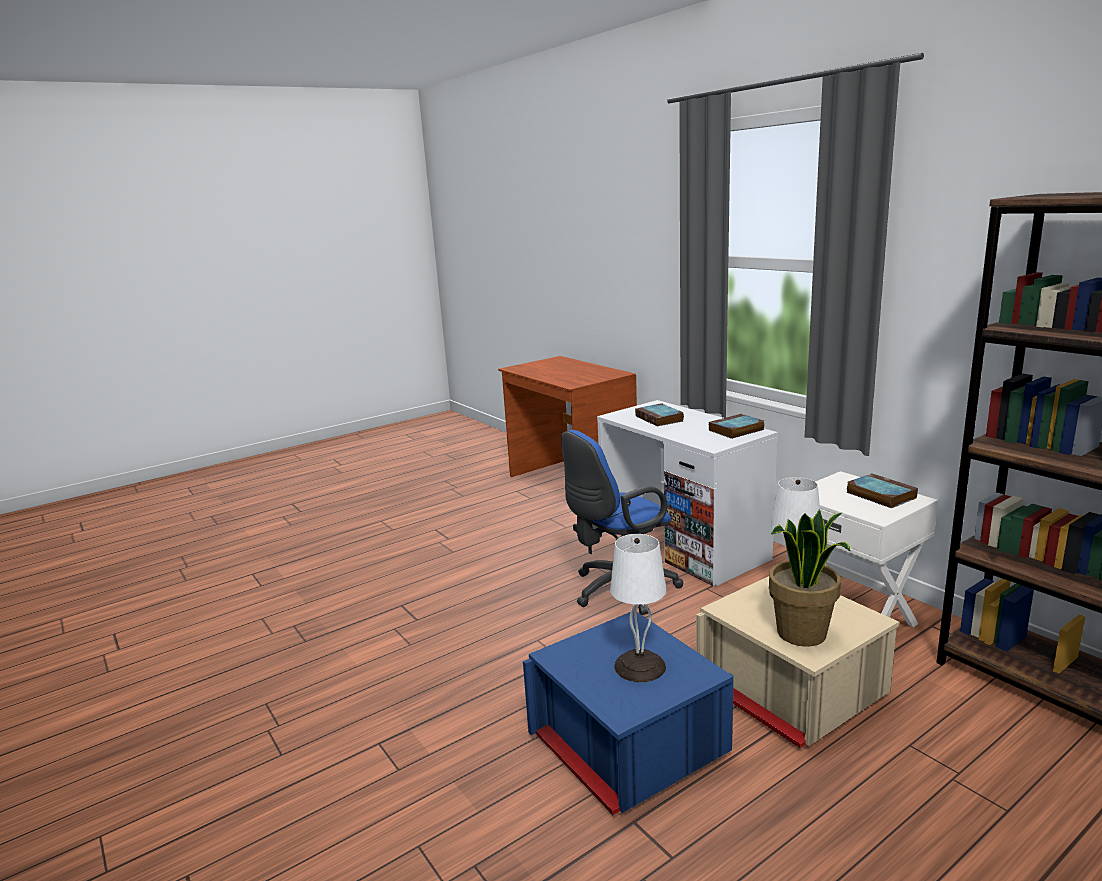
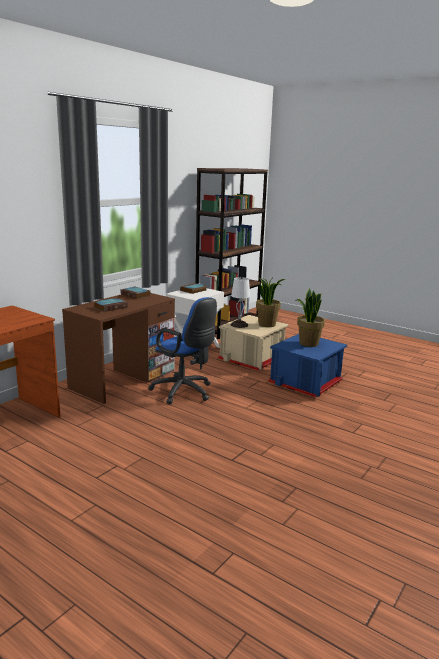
camera: 110 degrees left, 0 degrees up
(639, 665) = (308, 343): white table lamp -> potted plant
(683, 544) = (123, 379): white desk -> brown desk

